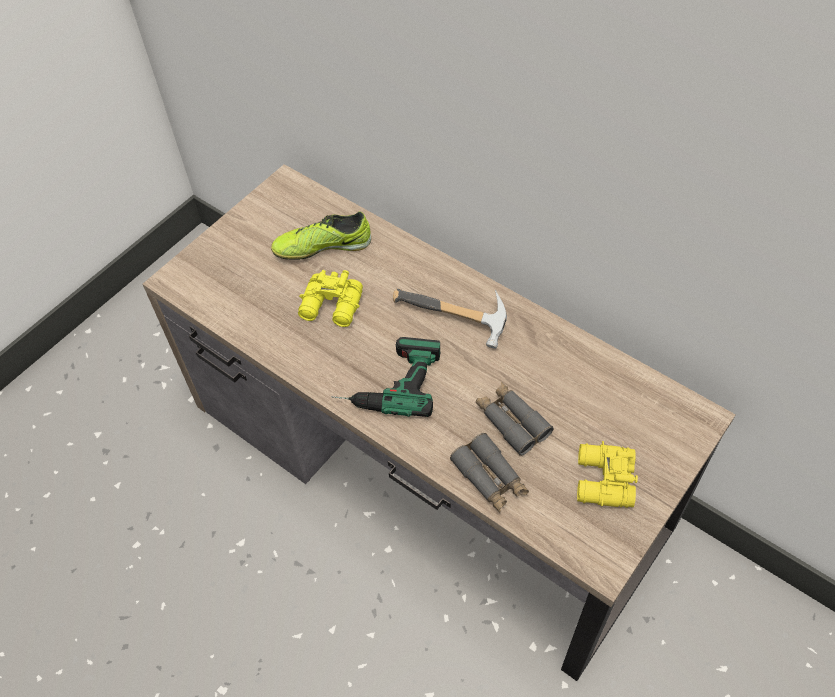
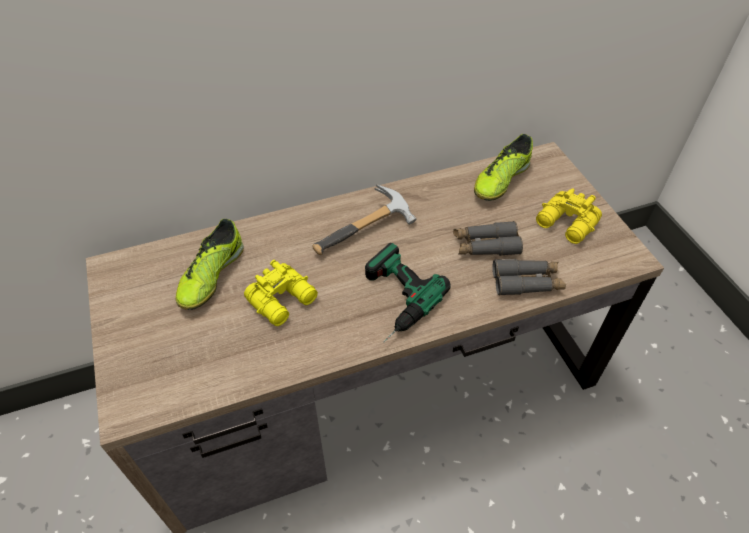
camera: 60 degrees left, 5 degrees down
(620, 392) = (501, 180): none -> shoe

